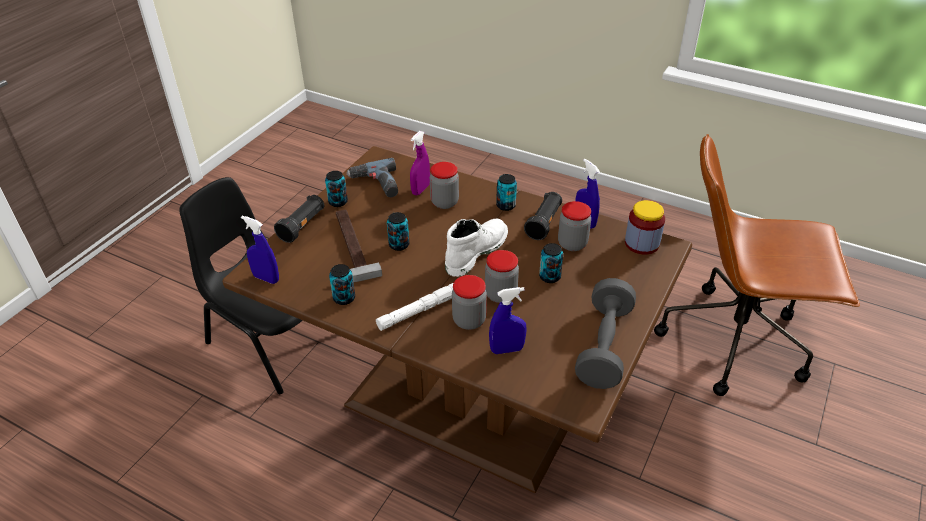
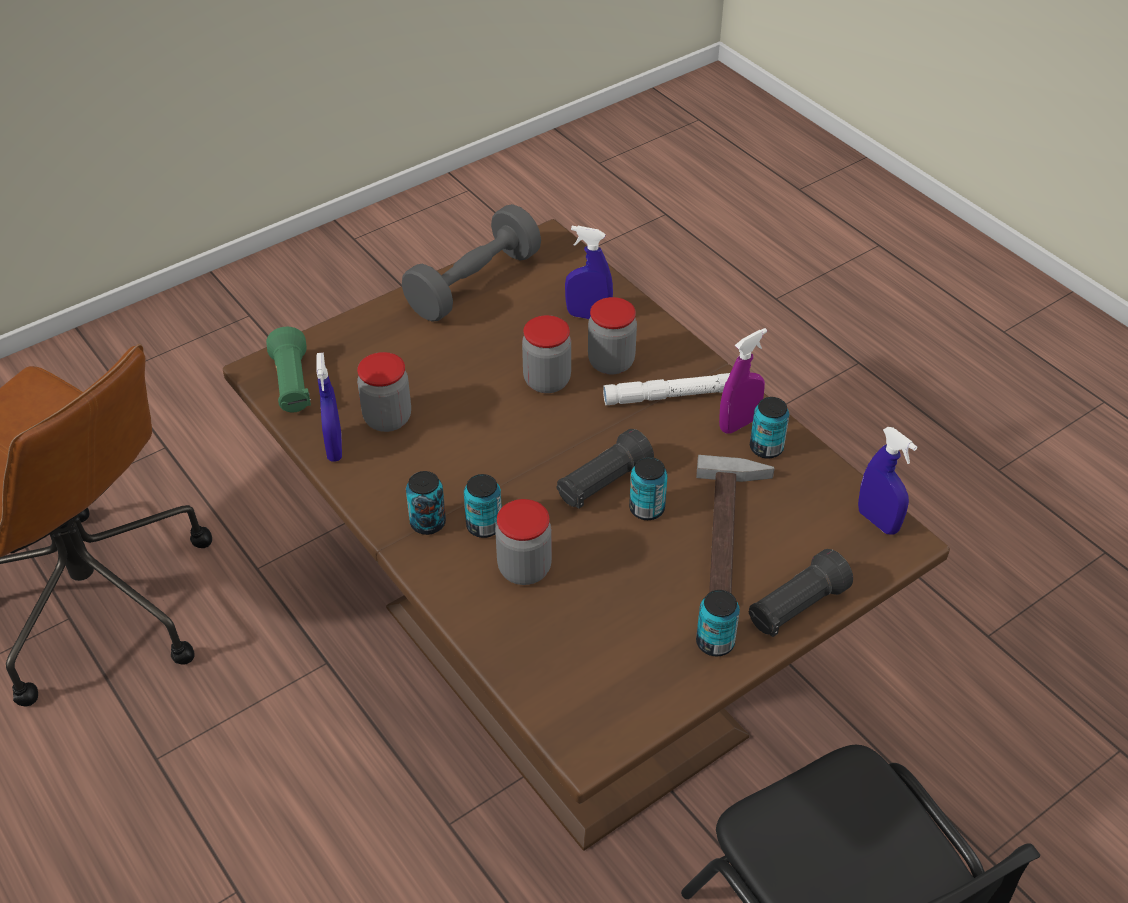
camera: 155 degrees left, 5 degrees up
(376, 185) = (626, 661): power drill -> none
(420, 190) = (549, 615): purple spray bottle -> purple spray bottle (739, 423)
(475, 252) = (537, 455): white boot -> none
(544, 223) = (396, 467): black flashlight -> black flashlight (603, 484)
(550, 277) = (463, 382): can -> can (484, 526)
(642, 243) = (292, 385): jar -> green flashlight

